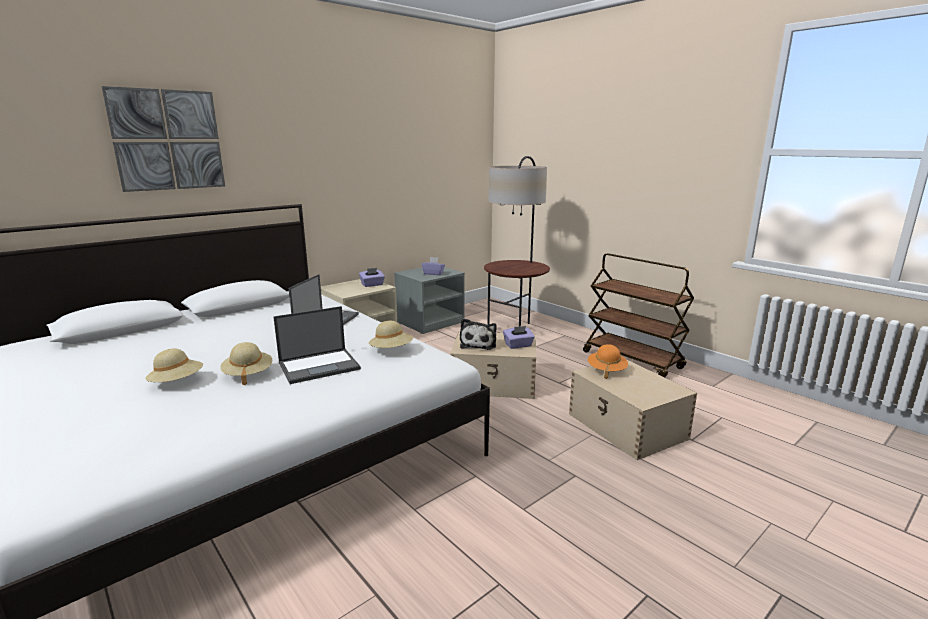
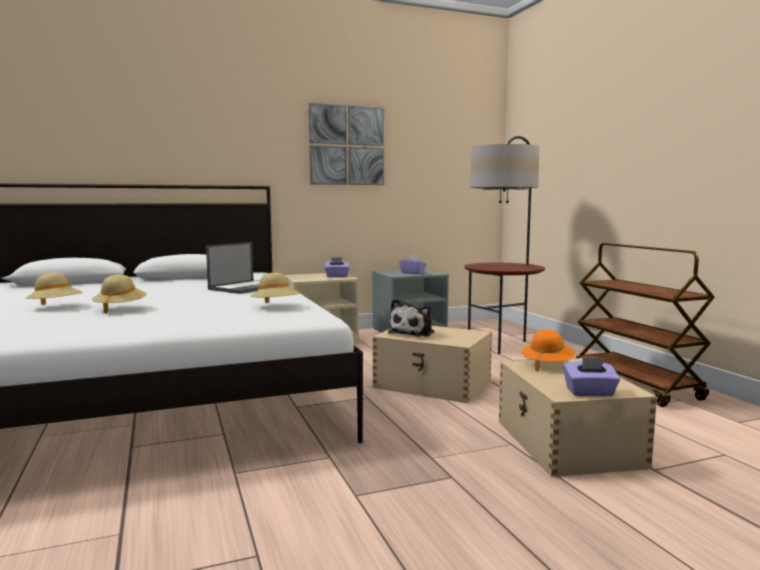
camera: 20 degrees right, 10 degrees down
(167, 140) = (145, 116): picture -> picture (347, 145)
(320, 366) = (190, 309): laptop -> none
(518, 345) = (459, 337): purple tissue box -> purple tissue box (590, 393)

